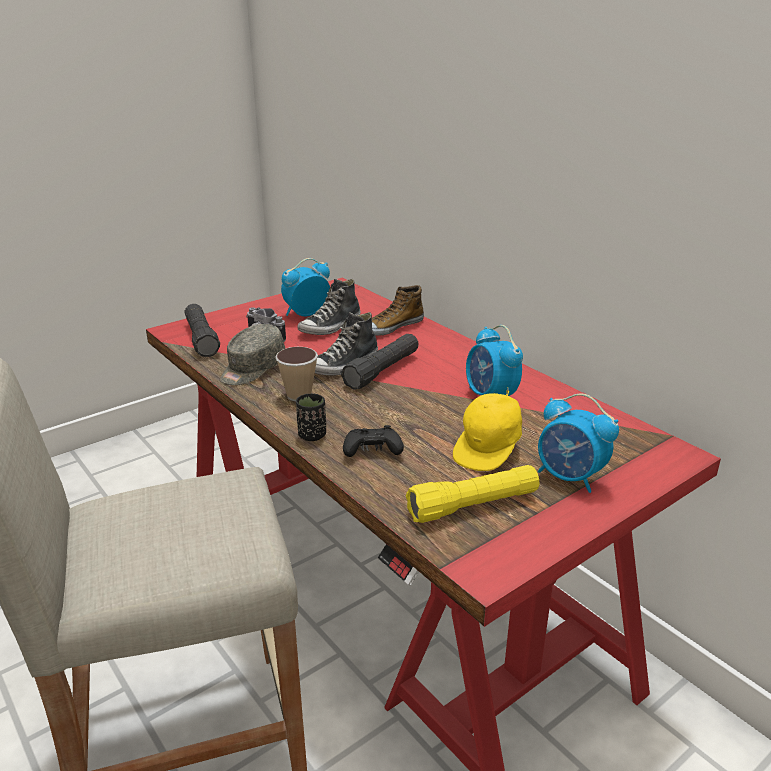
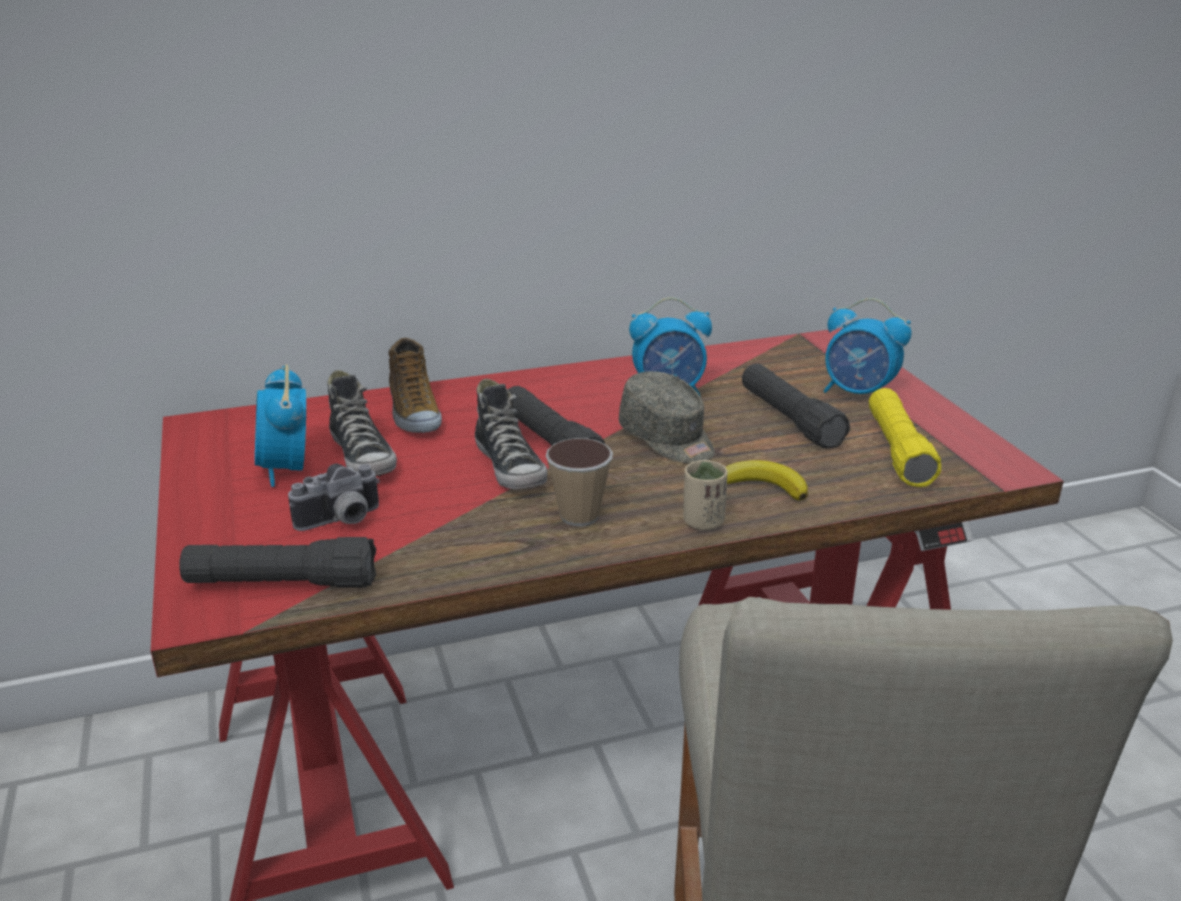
camera: 70 degrees left, 0 degrees up
(252, 369) = (458, 544): grey cap -> grey cap (668, 439)
(312, 435) = (703, 522): black cup -> beige cup
(372, 451) = (762, 486): black game controller -> banana
(489, 450) = (789, 420): yellow cap -> black flashlight
(570, 477) = (858, 394): alarm clock -> alarm clock turned 60 degrees clockwise

